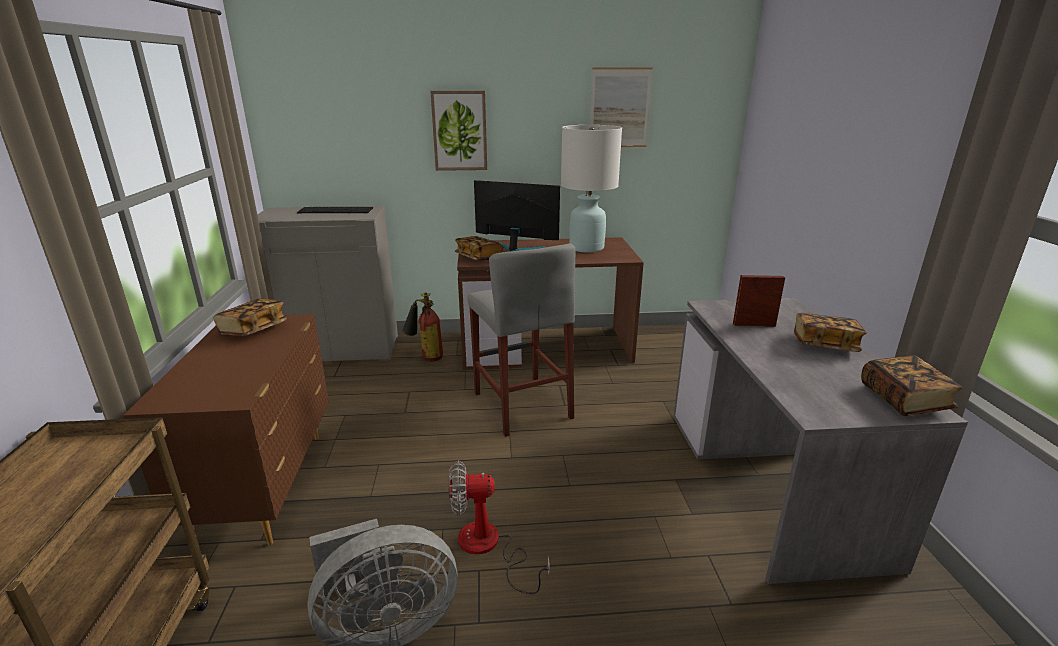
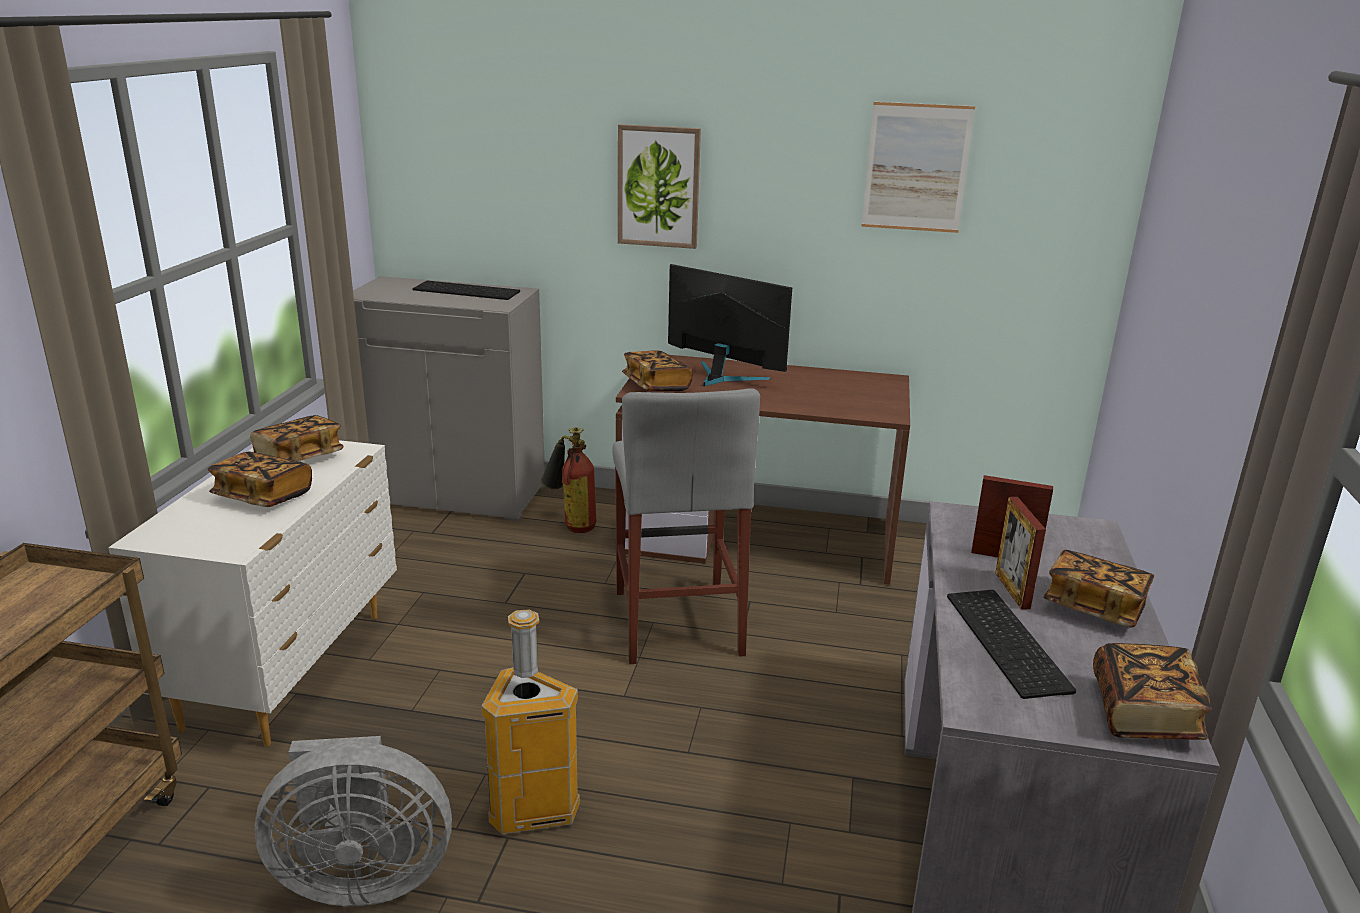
camera: 15 degrees right, 0 degrees up
(239, 359) = (263, 496): none -> book
(267, 484) = (290, 668): brown dresser -> white dresser
(488, 547) = (534, 811): fan -> trash can
(586, 248) = (835, 388): white table lamp -> none
(774, 342) = (1012, 590): none -> picture frame
(798, 372) = (1010, 642): none -> keyboard

